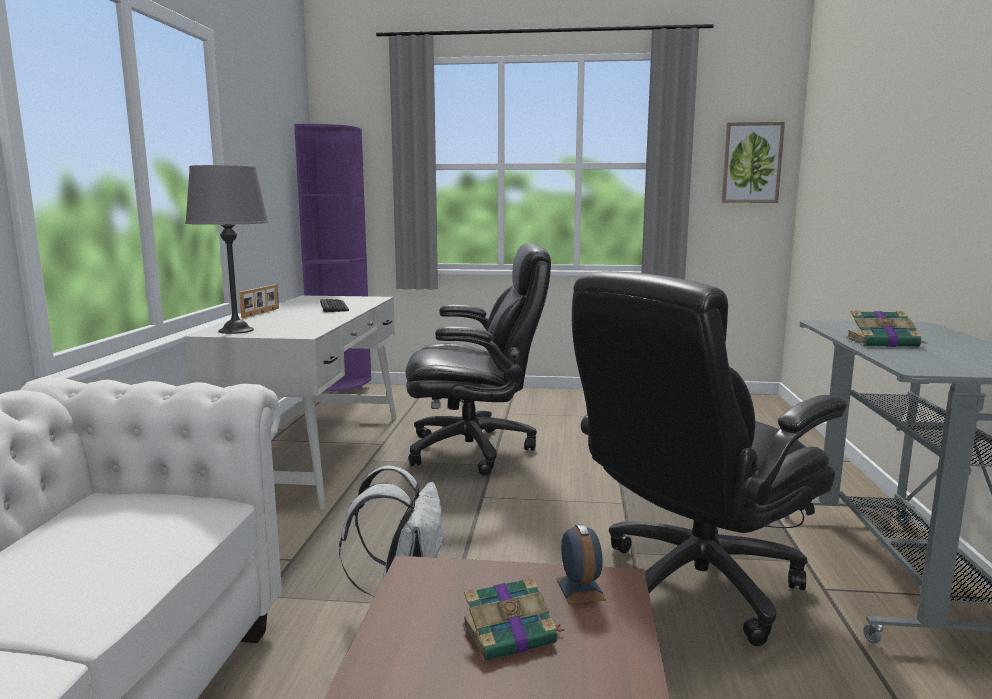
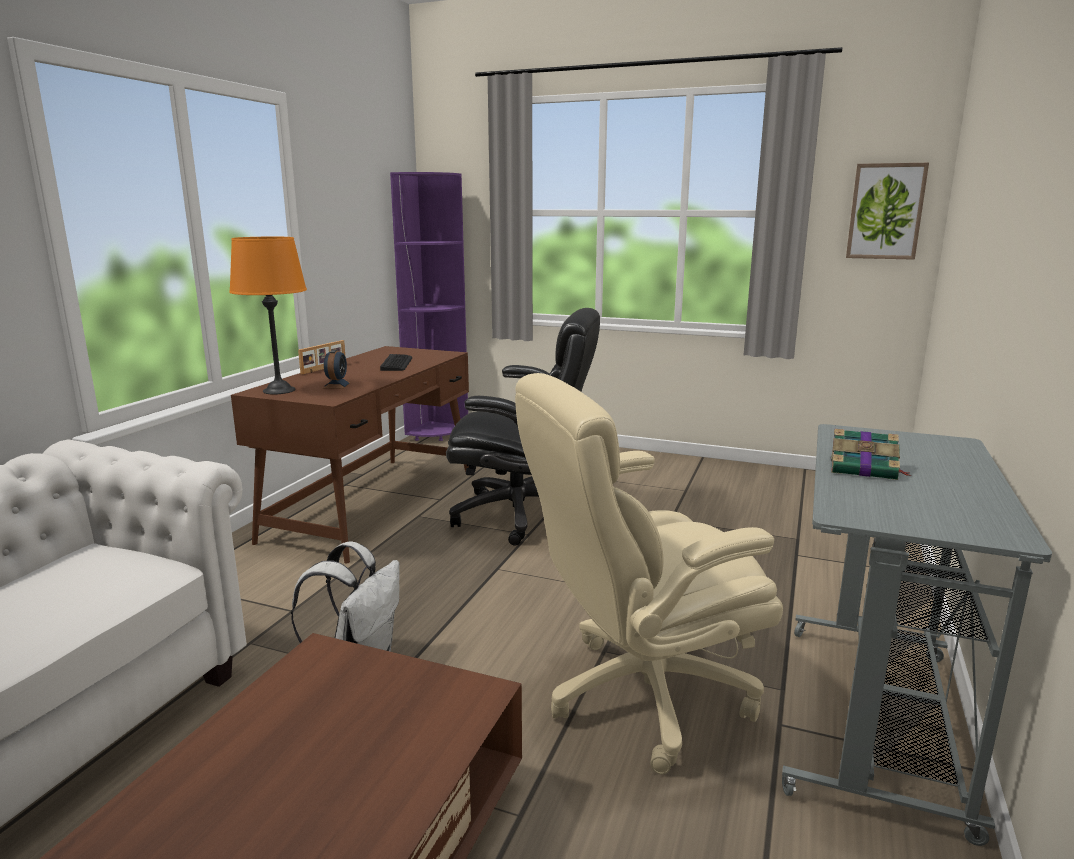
camera: 15 degrees right, 5 degrees up
(236, 330) = (279, 390): grey table lamp -> orange table lamp
(316, 454) = (374, 504): white desk -> brown desk
(511, 634) = (346, 730): book -> none
(580, 589) = (443, 695): alarm clock -> alarm clock (337, 385)
(690, 585) = (637, 695): black office chair -> beige office chair

